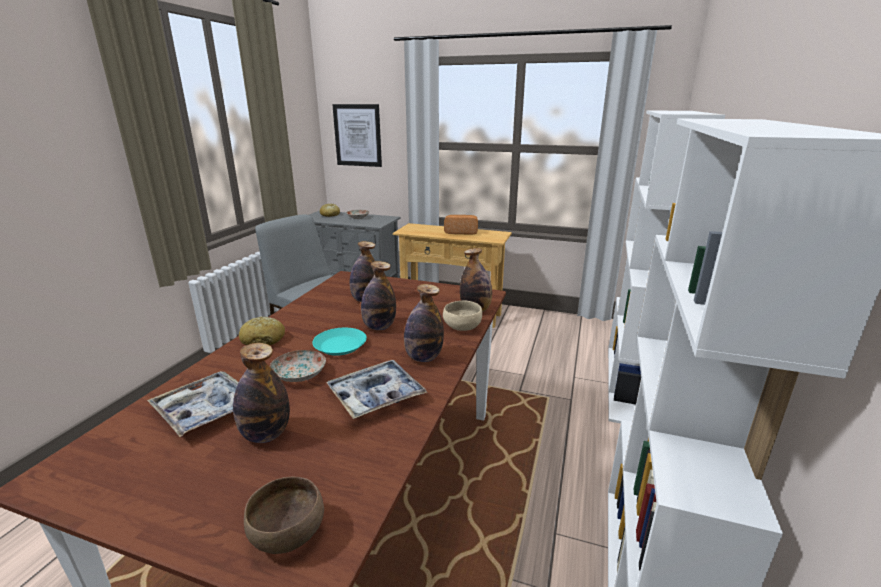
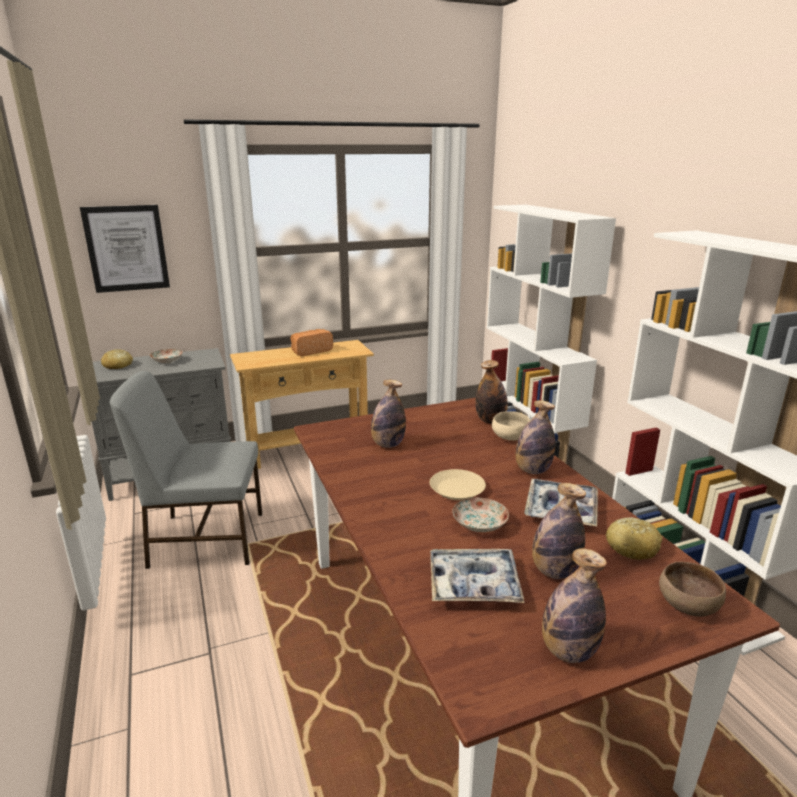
camera: 40 degrees left, 0 degrees up
(263, 340) = (382, 514): bread -> bread (632, 547)
(340, 346) = (457, 490): turquoise plate -> beige plate
(379, 327) = (451, 462): bottle -> bottle (568, 651)

